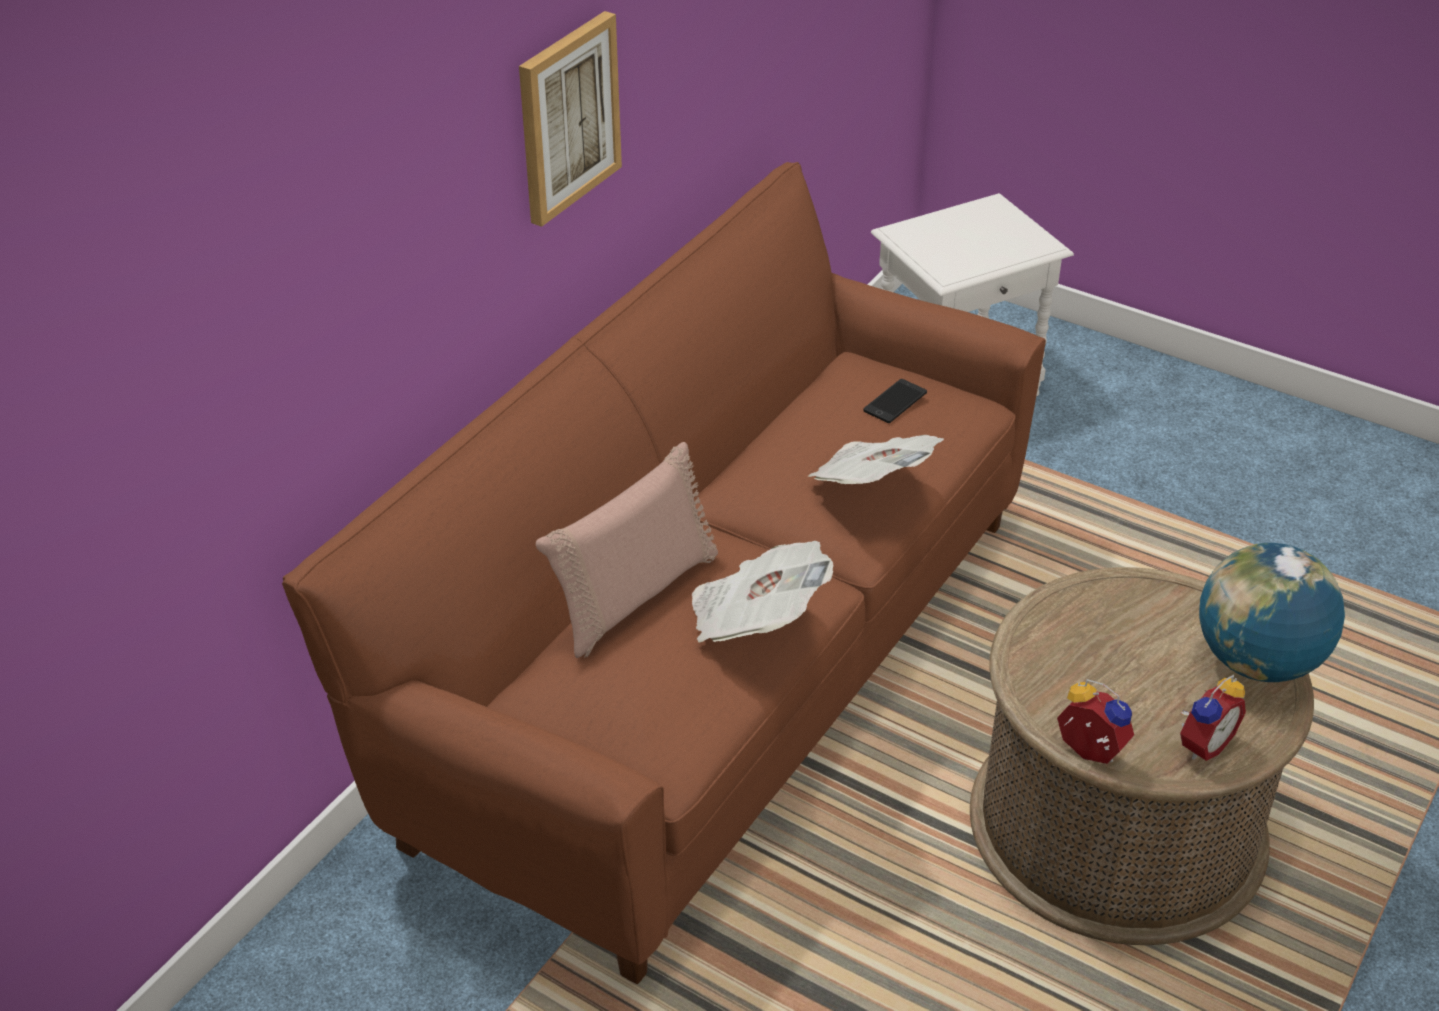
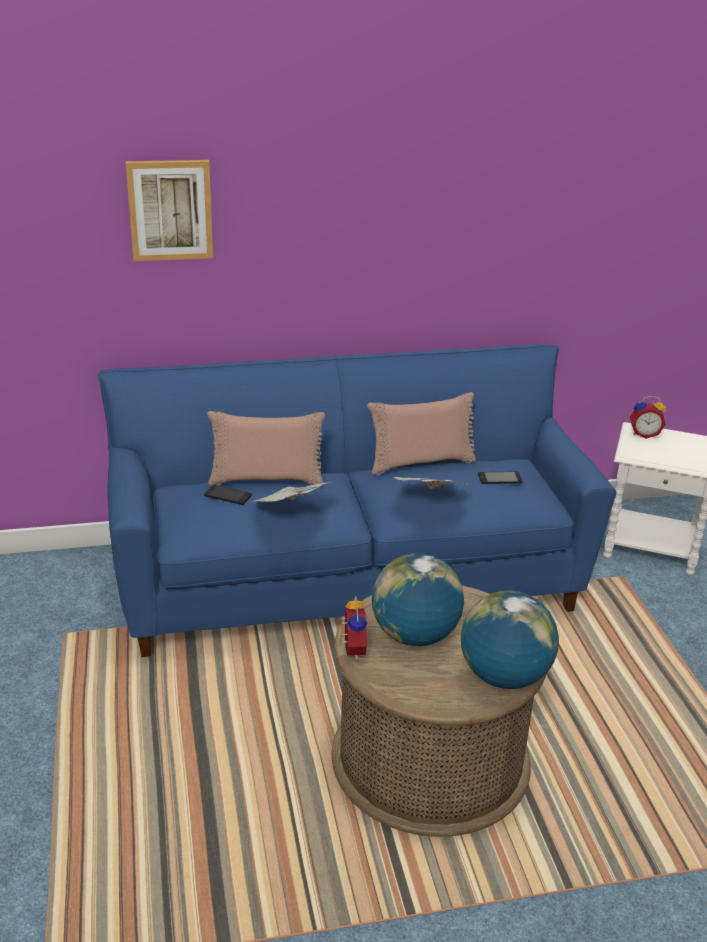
camera: 45 degrees right, 10 degrees down
(567, 117) = (357, 232): picture -> picture (170, 210)
(644, 655) = (228, 495): none -> phone
(719, 671) = (349, 581): brown sofa -> blue sofa
(764, 438) = (421, 463): none -> beige pillow
(1111, 682) = (414, 635): none -> globe
(1202, 744) = (412, 684): alarm clock -> alarm clock (644, 434)

